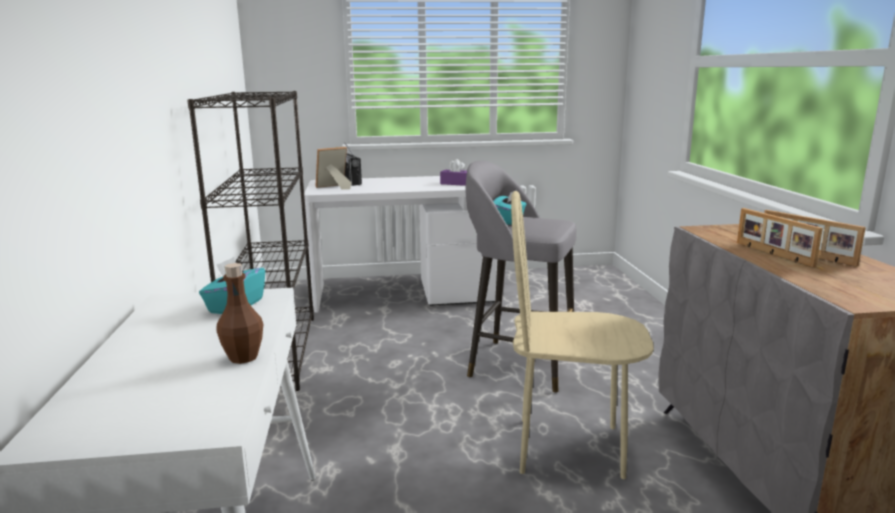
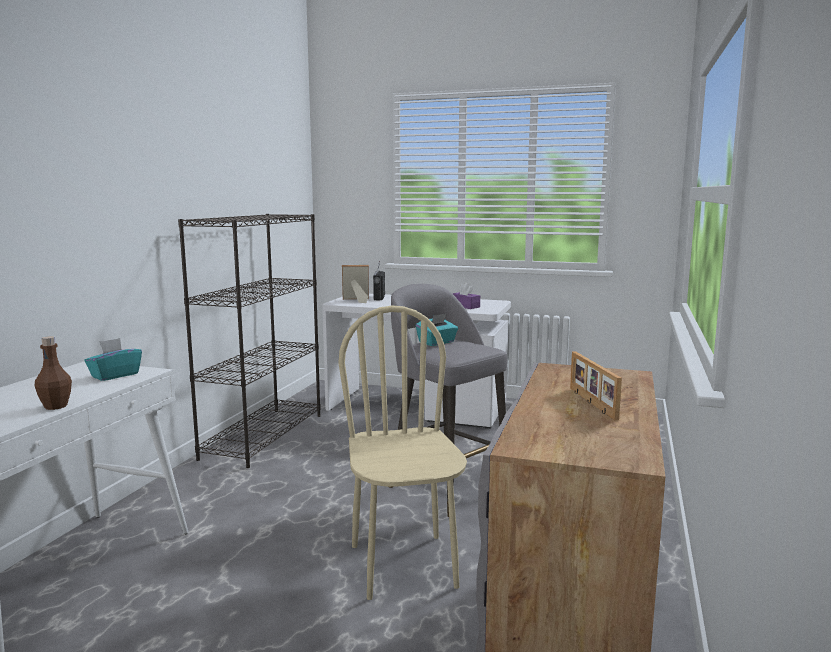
camera: 25 degrees right, 5 degrees down
(569, 448) = (404, 565): beige chair -> beige chair turned 45 degrees clockwise
(772, 254) = (559, 397): picture frame -> none

